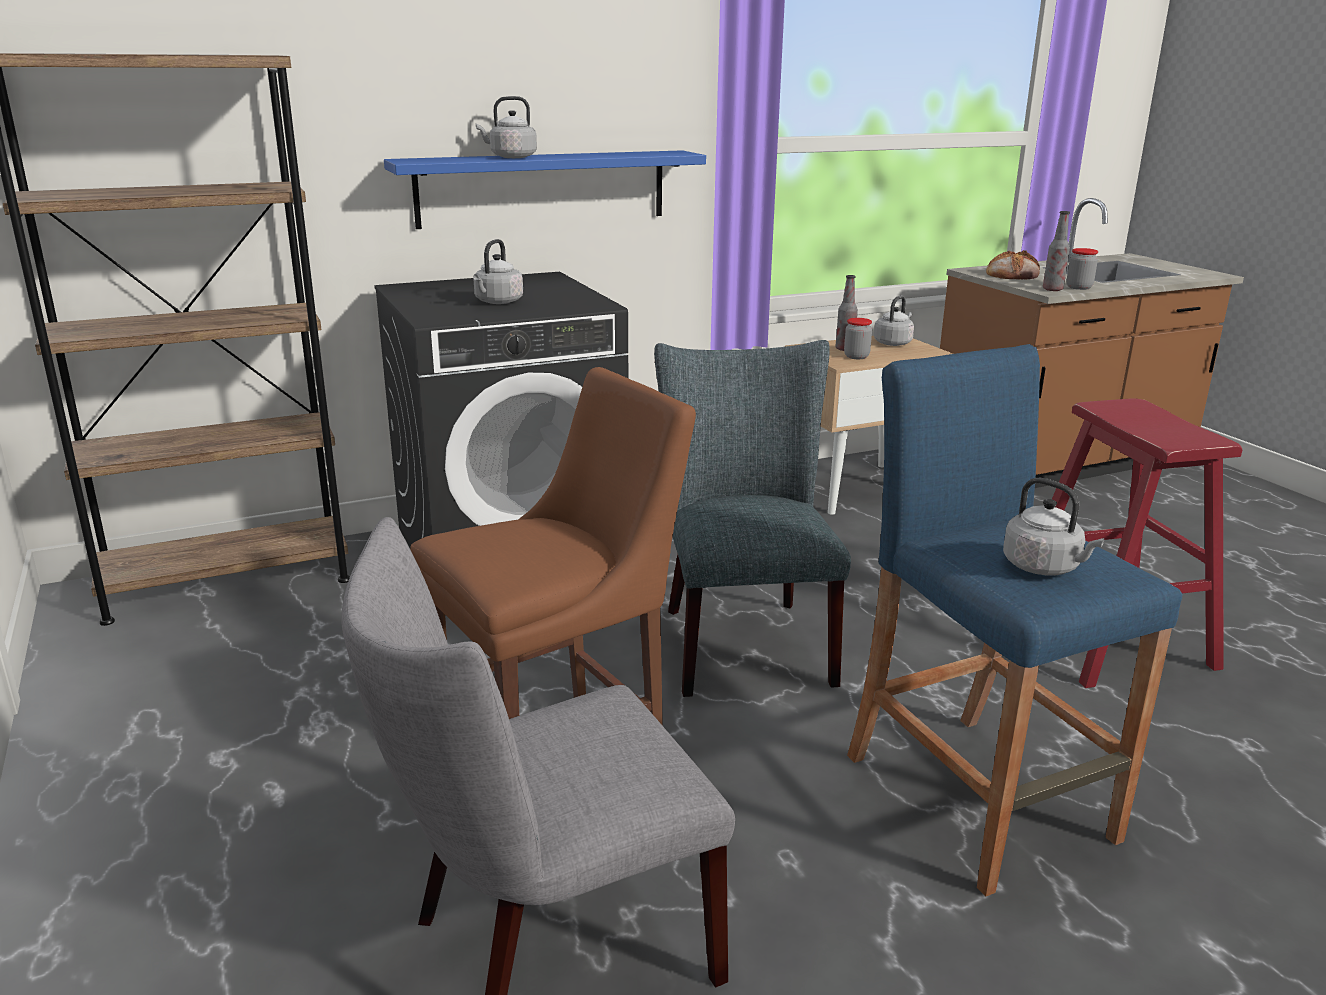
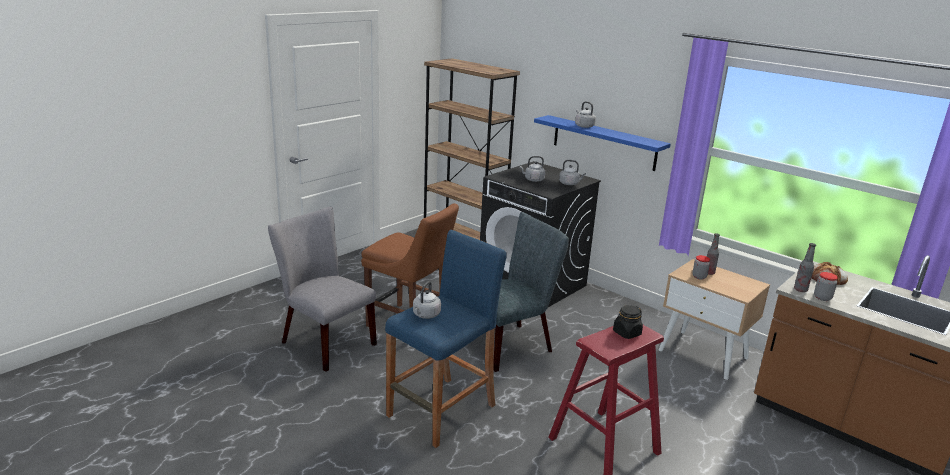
camera: 65 degrees right, 0 degrees up
(893, 343) = (743, 284): grey kettle -> grey kettle (570, 184)
(1136, 415) = (626, 333): none -> black jar

